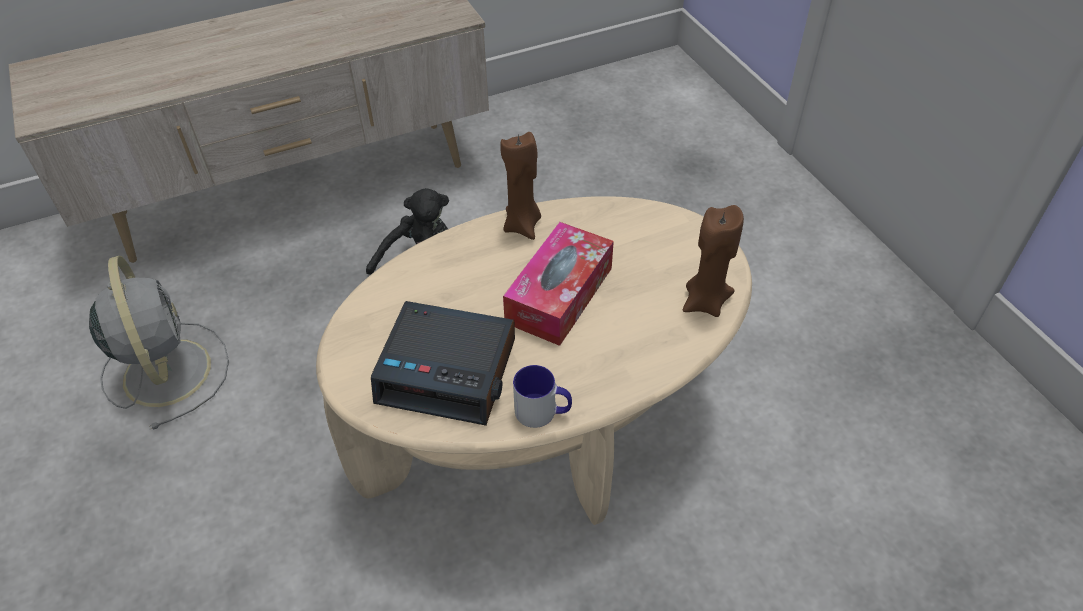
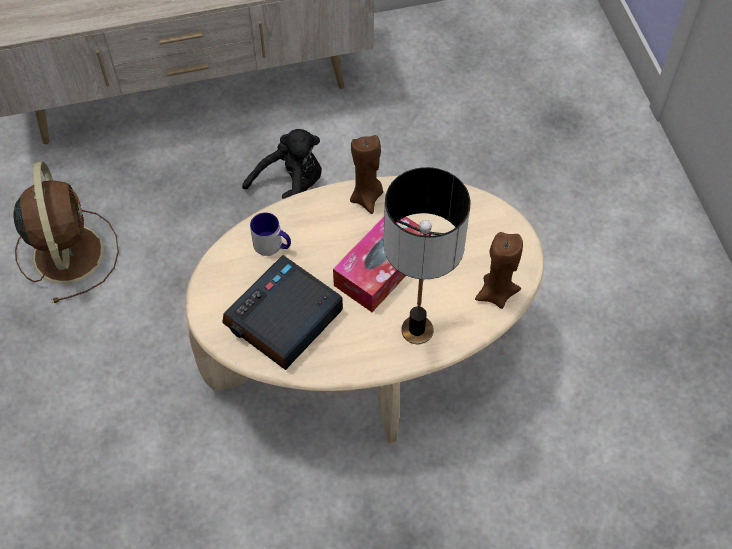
camera: 10 degrees right, 10 degrees up
(166, 369) = (68, 251): grey fan -> brown fan
(449, 371) = (283, 319): alarm clock -> alarm clock turned 105 degrees clockwise
(543, 412) = (347, 365): mug -> mug (272, 245)
(621, 356) = (417, 329): none -> table lamp

